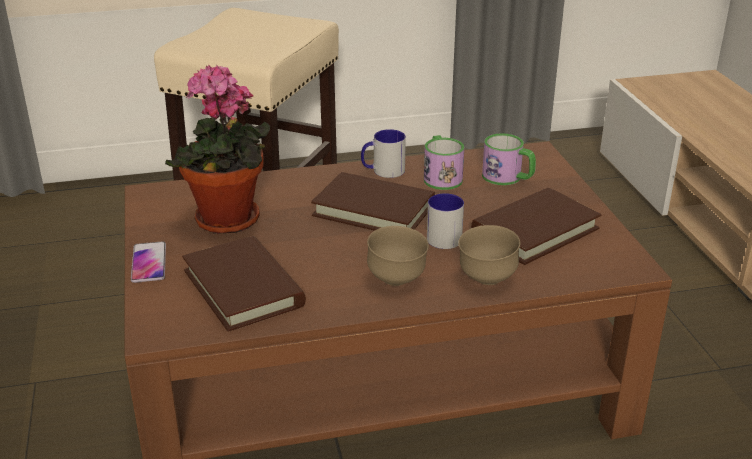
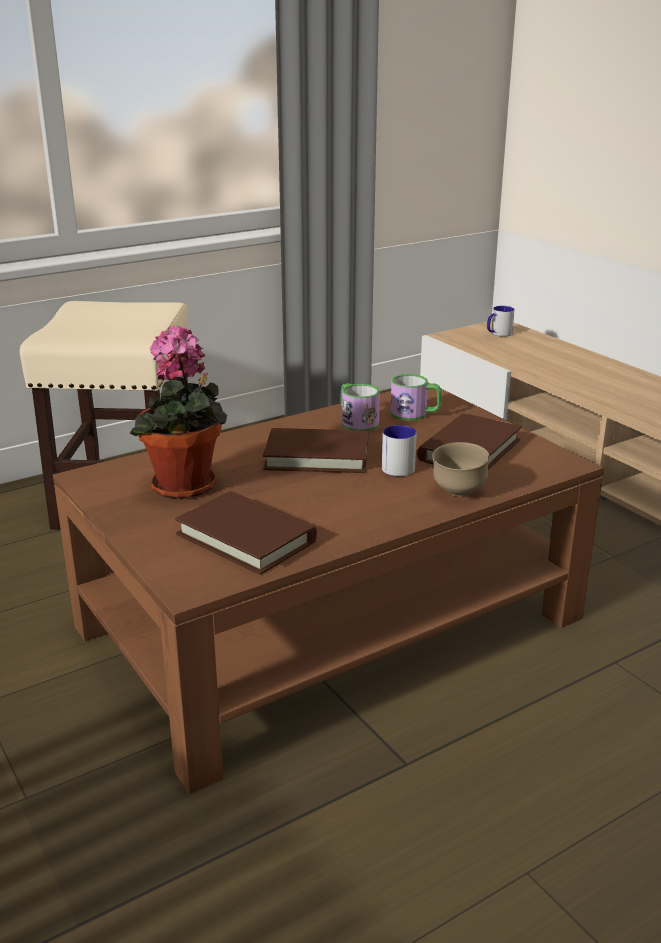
camera: 20 degrees left, 5 degrees down
(149, 263) = (134, 534): phone -> none
(383, 171) = (300, 425): mug -> mug (498, 334)
(397, 281) = (382, 507): brown bowl -> none

